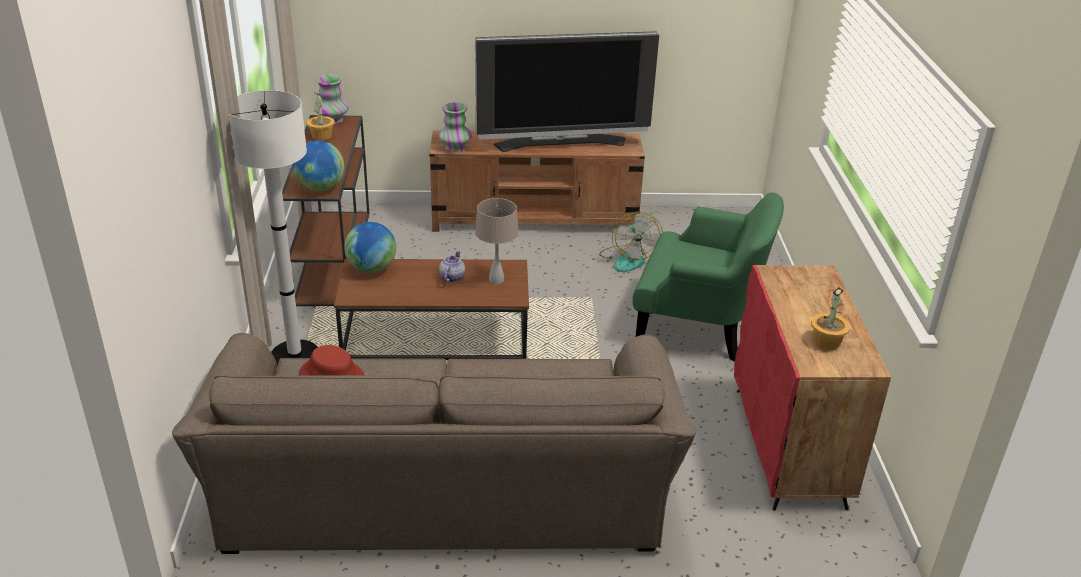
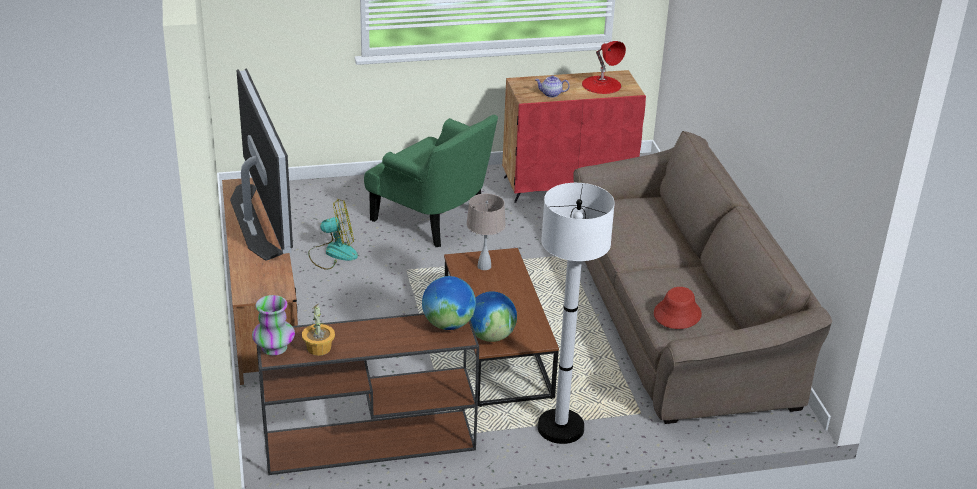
camera: 100 degrees left, 0 degrees up
(452, 277) = (489, 289): teapot -> teapot (551, 94)
(455, 147) = (279, 283): vase -> none
(698, 325) = (433, 217): green armchair -> green armchair turned 120 degrees clockwise
(827, 340) = (601, 85): potted plant -> red table lamp

